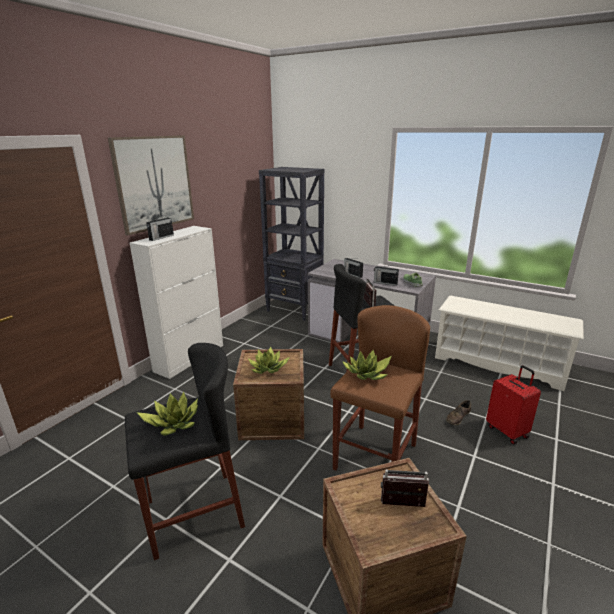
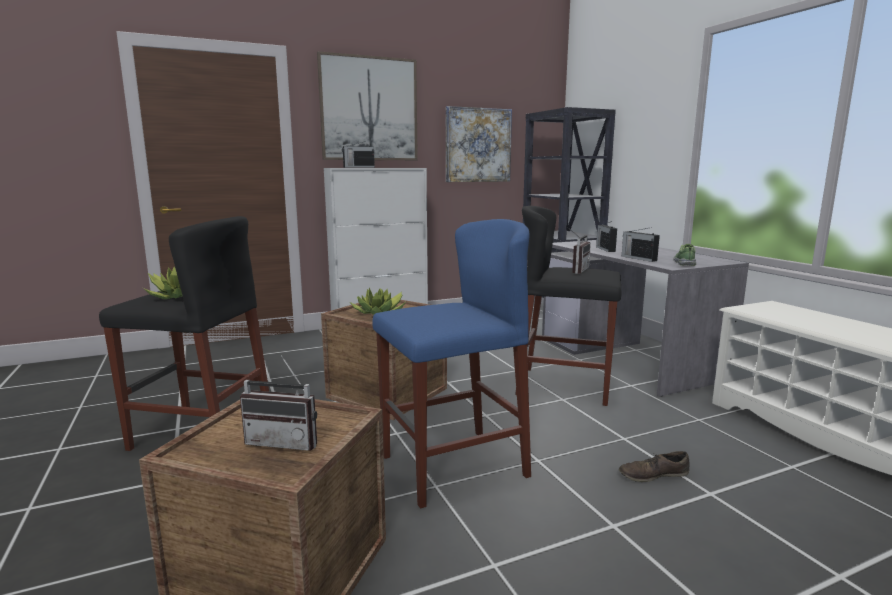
camera: 35 degrees right, 10 degrees down
(228, 197) = (478, 145): none -> picture
(367, 374) = (434, 309): potted plant -> none
(375, 457) = (453, 466): brown stool -> blue stool
(402, 507) = (286, 441): radio -> radio turned 150 degrees clockwise
(507, 431) = (731, 524): red suitcase -> none

